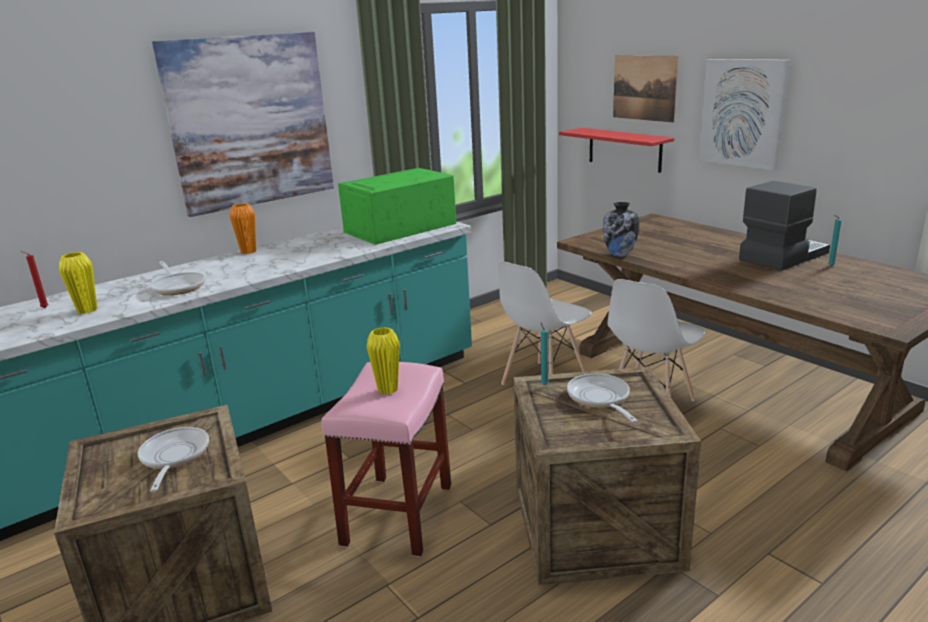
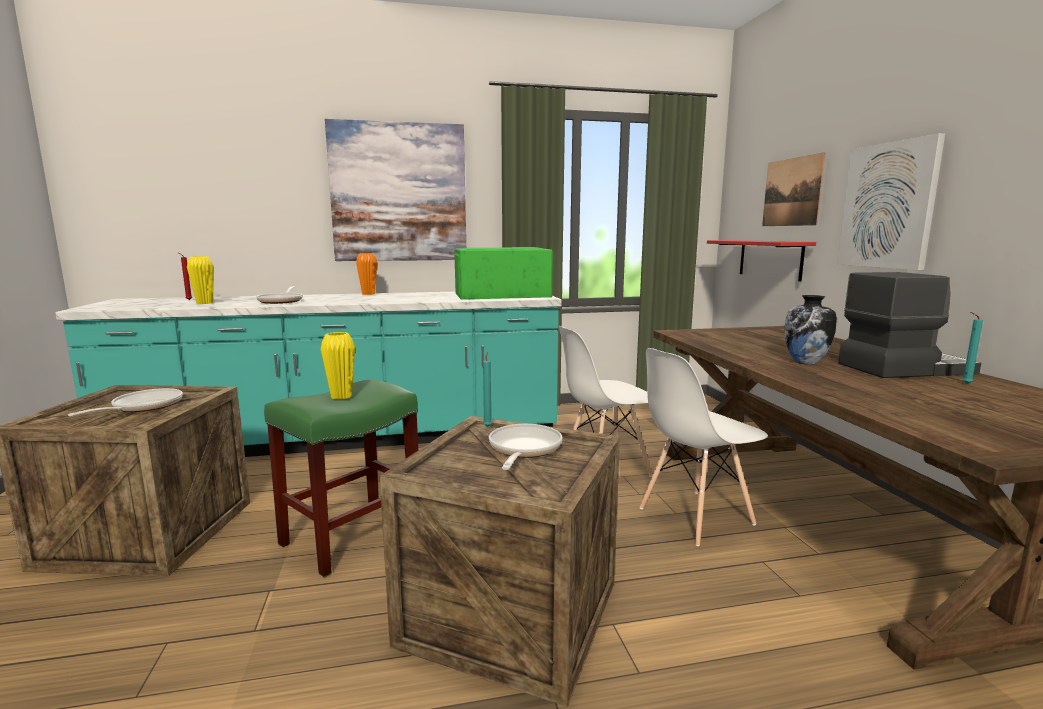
camera: 25 degrees right, 10 degrees down
(398, 515) = (351, 536): pink stool -> green stool
(620, 254) = (701, 344): vase -> vase (806, 362)

